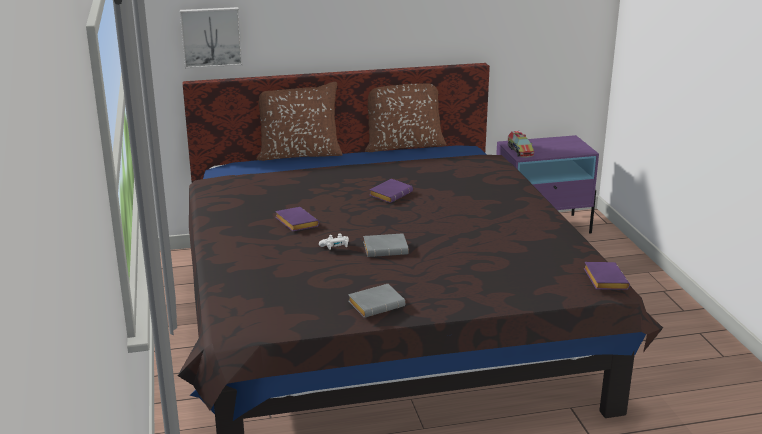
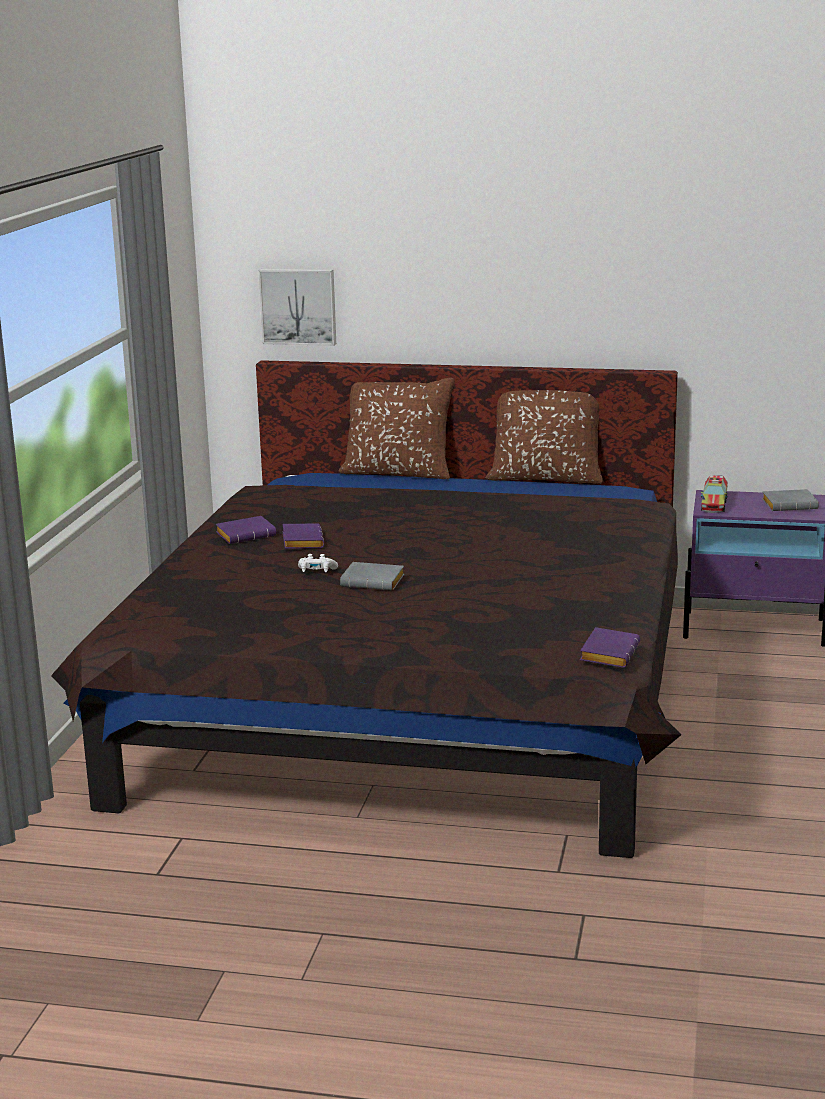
camera: 25 degrees right, 5 degrees down
(377, 304) = (294, 633): grey book -> grey book (790, 505)
(390, 194) = (453, 527): purple book -> purple book (247, 535)

